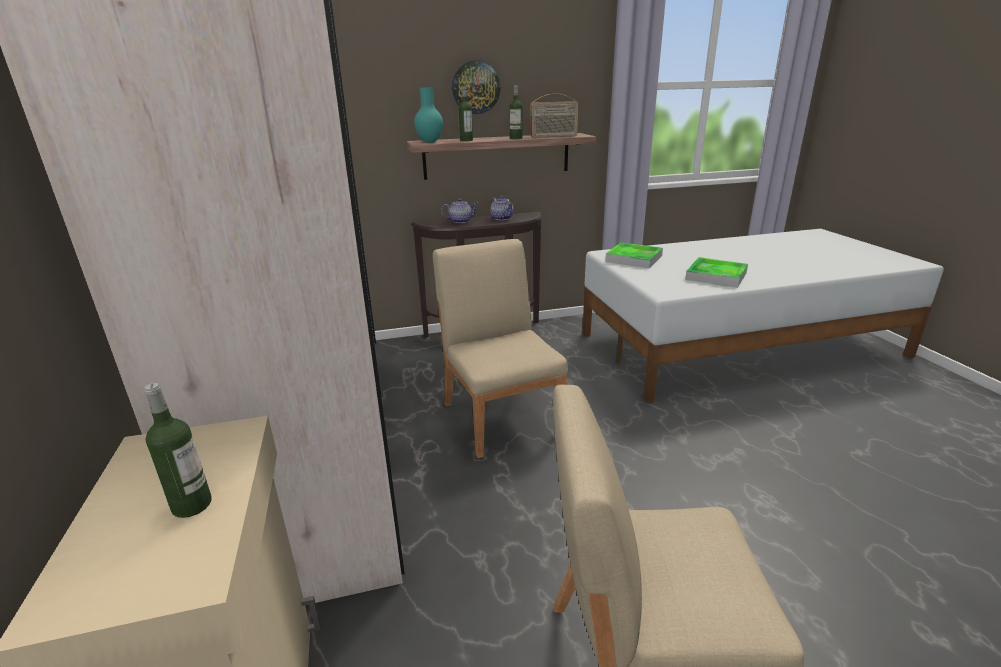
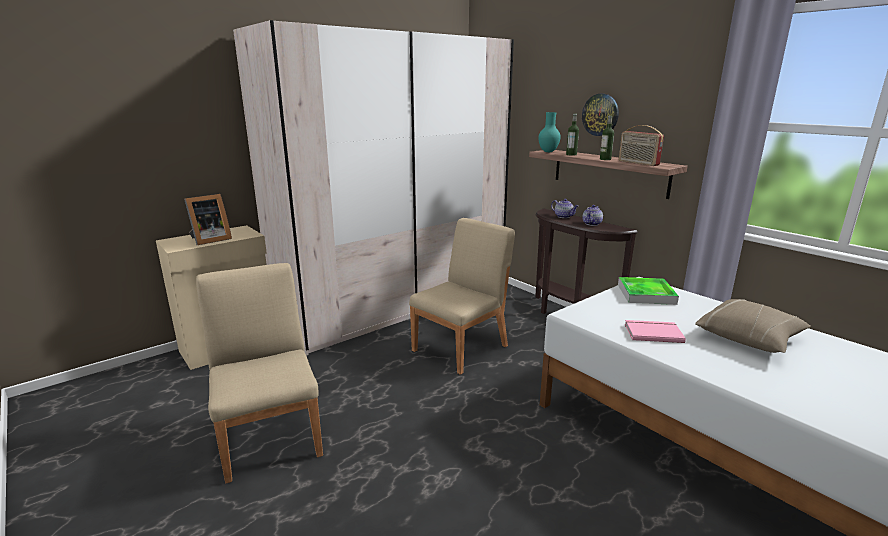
camera: 65 degrees right, 5 degrees down
(192, 505) = (209, 240): bottle -> picture frame
(716, 276) = (652, 332): tray -> pink book
(732, 255) = (749, 338): none -> beige pillow

